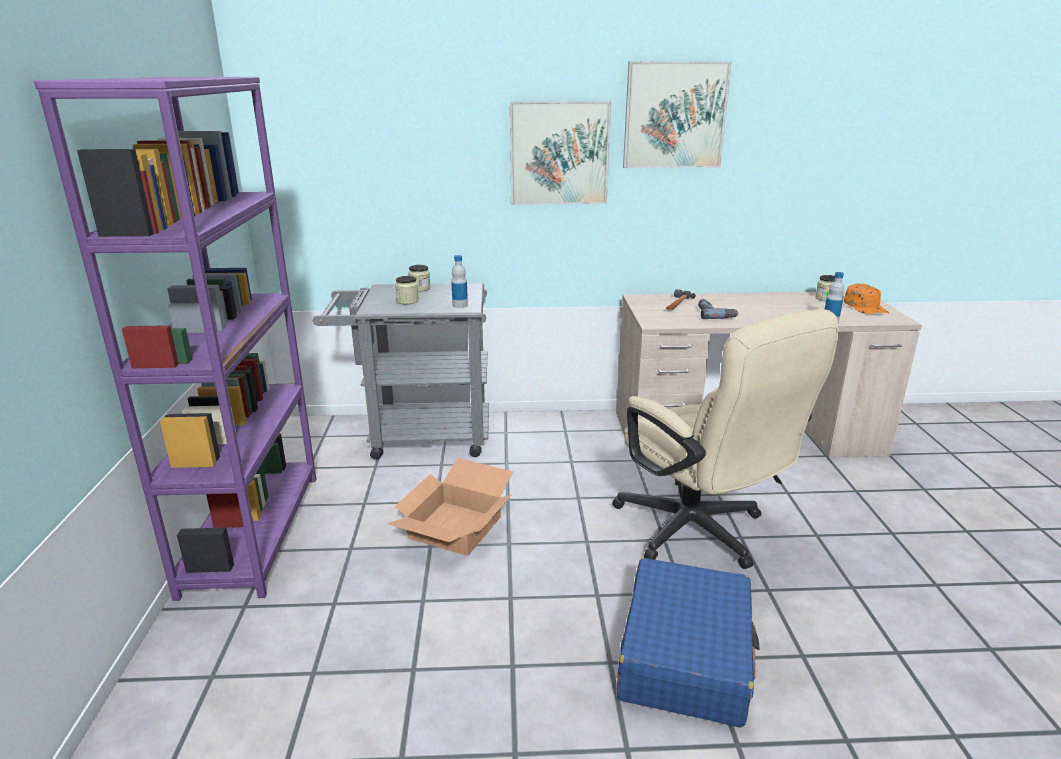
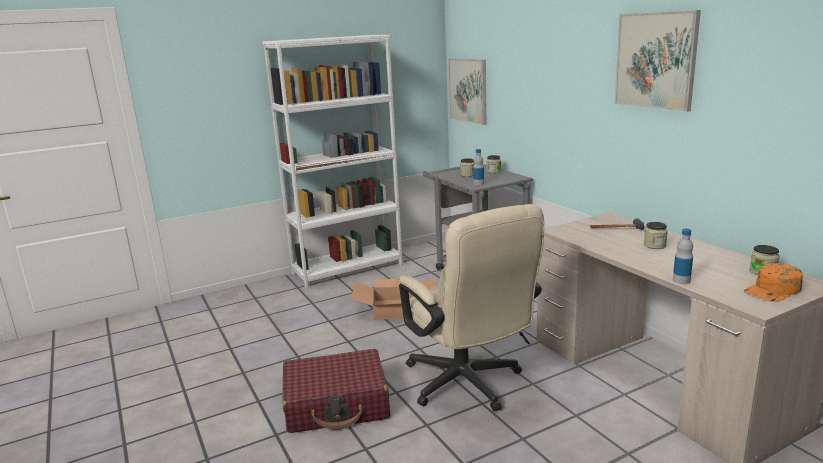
camera: 65 degrees right, 5 degrees down
(253, 531) = (348, 269): purple bookcase -> white bookcase
(559, 153) = (578, 87): picture -> picture (468, 90)
(685, 655) = (337, 404): blue suitcase -> red suitcase
(699, 534) = (468, 385): beige office chair -> beige office chair turned 60 degrees counterclockwise
(715, 314) = (616, 242): power drill -> none
(738, 306) = (654, 245): none -> jar

